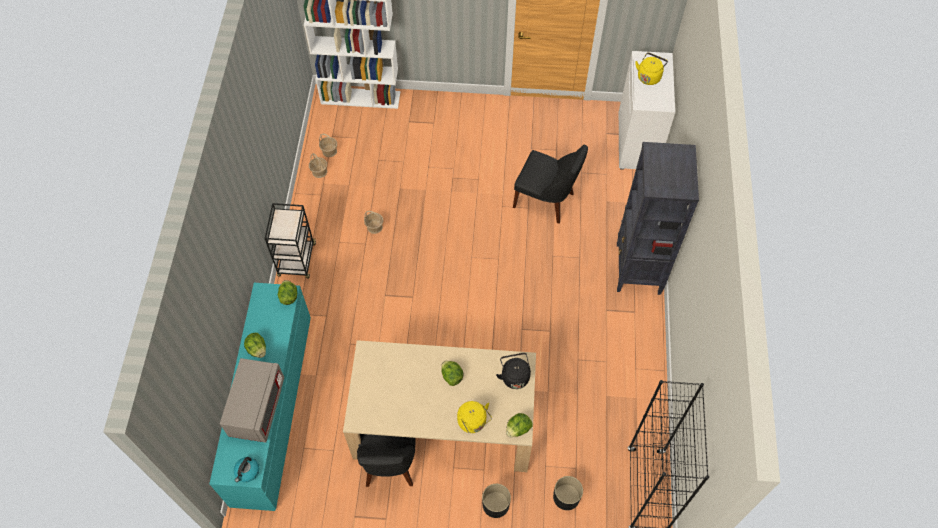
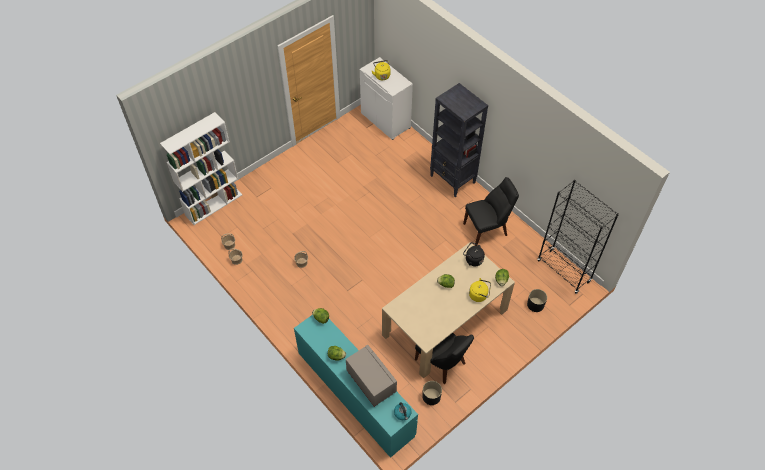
camera: 45 degrees left, 5 degrees down
(297, 260) = (279, 313): black cart -> none
(496, 504) = (510, 336): black planter -> black planter (431, 396)
(546, 201) = (374, 181): black chair -> black chair (487, 229)

